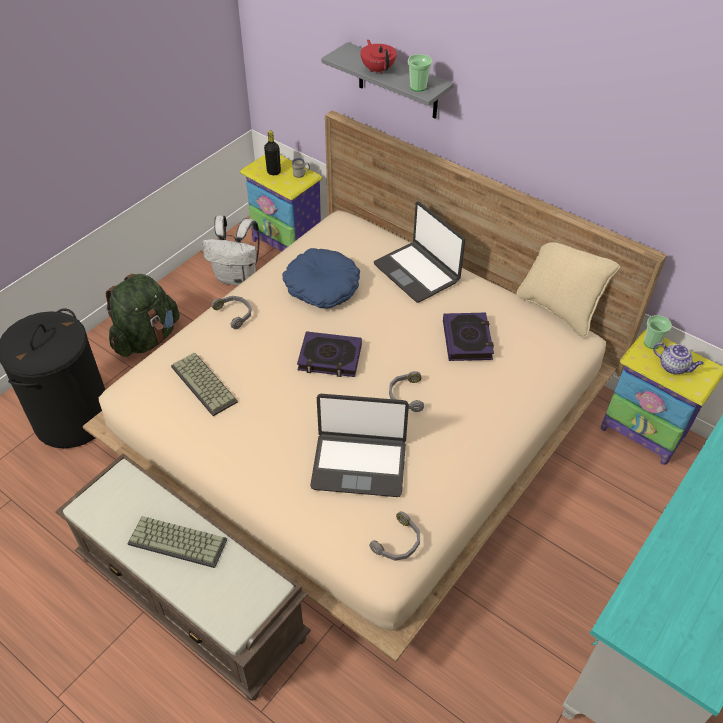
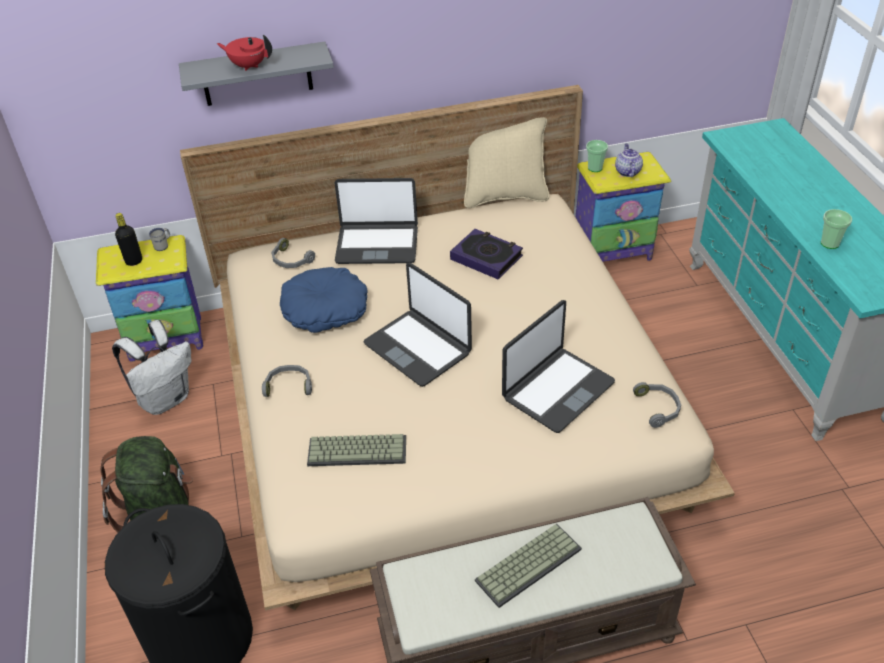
camera: 50 degrees left, 5 degrees down
(330, 358) = (418, 348): book -> laptop
(405, 396) = (510, 324): grey headphones -> grey headphones (290, 260)
(418, 87) = (305, 58): cup -> cup (829, 243)
(673, 367) = (627, 171): teapot -> teapot turned 75 degrees counterclockwise

